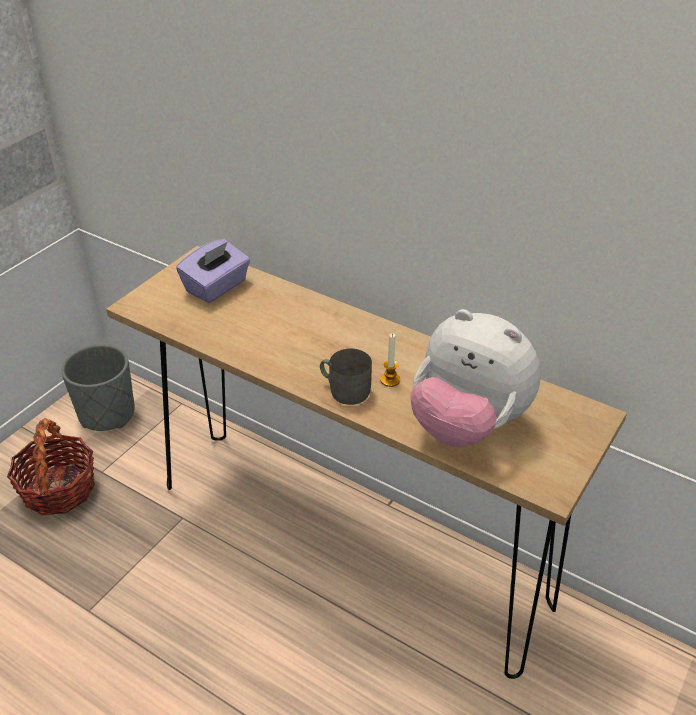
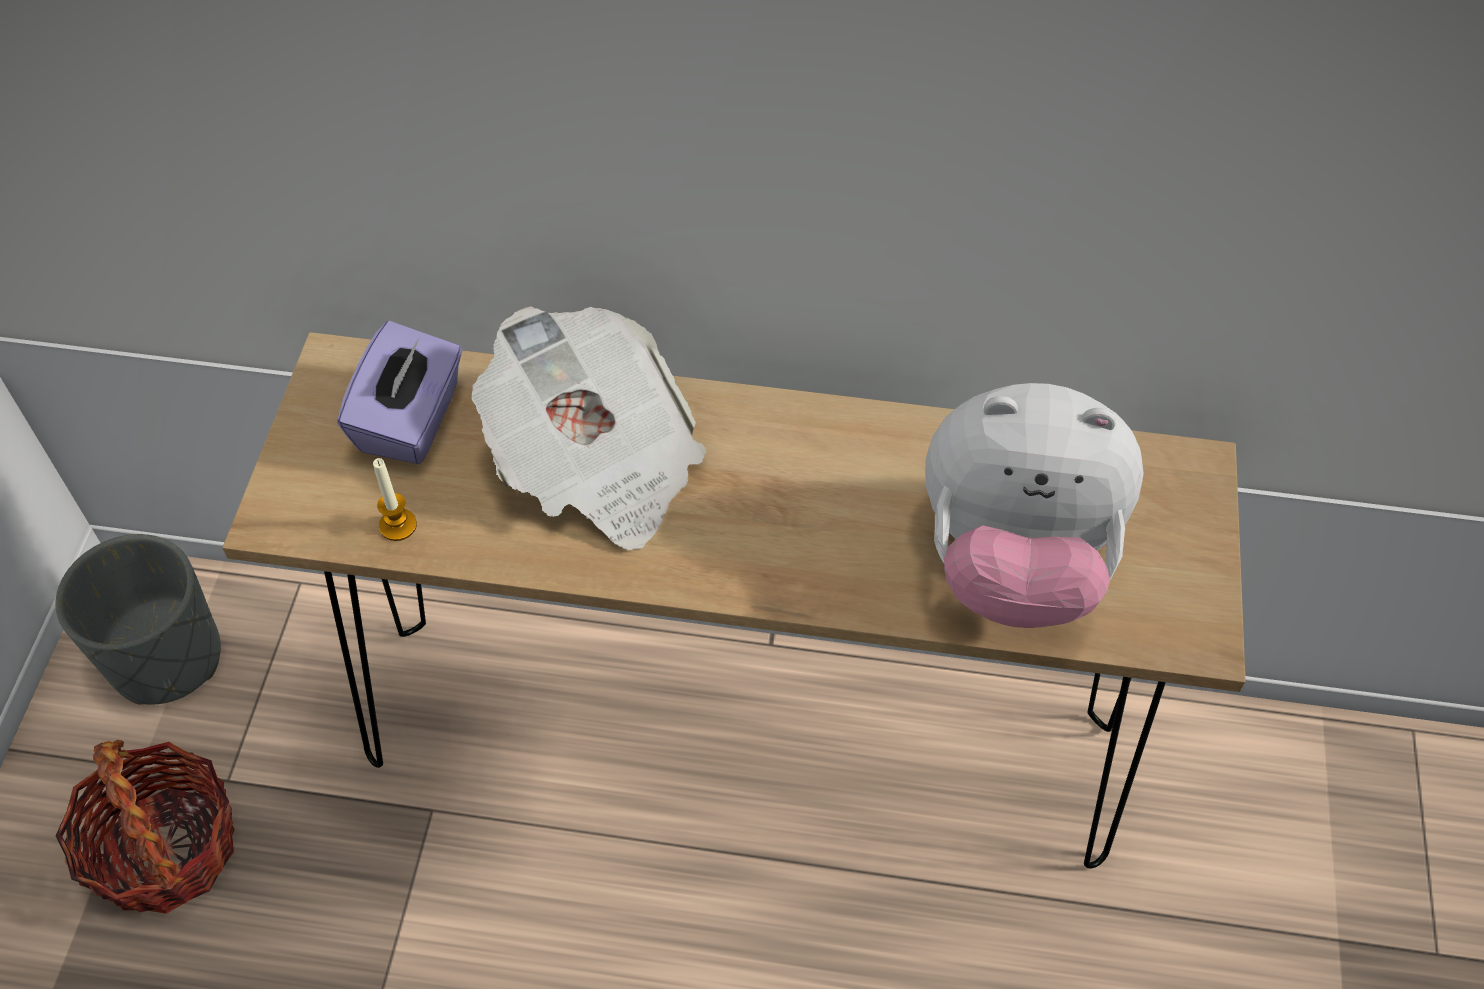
camera: 25 degrees left, 15 degrees up
(287, 325) = (596, 462): none -> newspaper
(345, 389) = (777, 566): grey mug -> none
(390, 380) = (841, 517): candle -> candle (398, 525)

